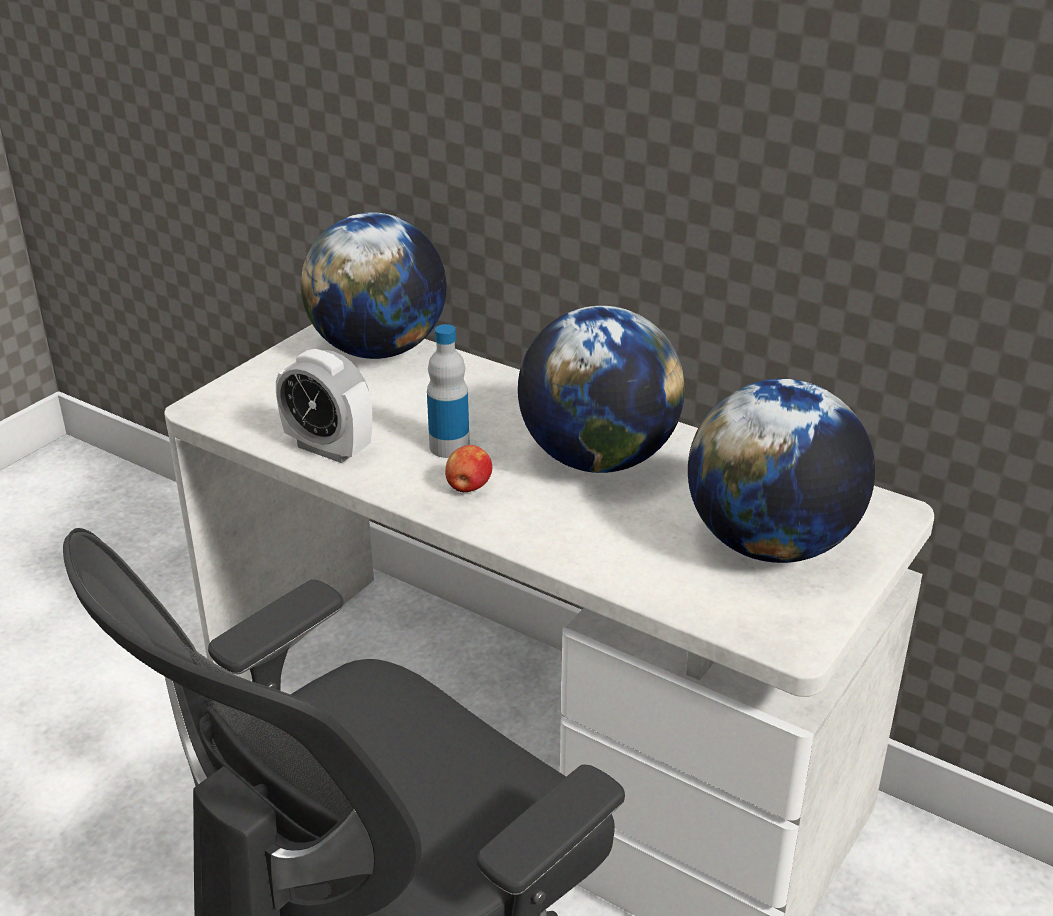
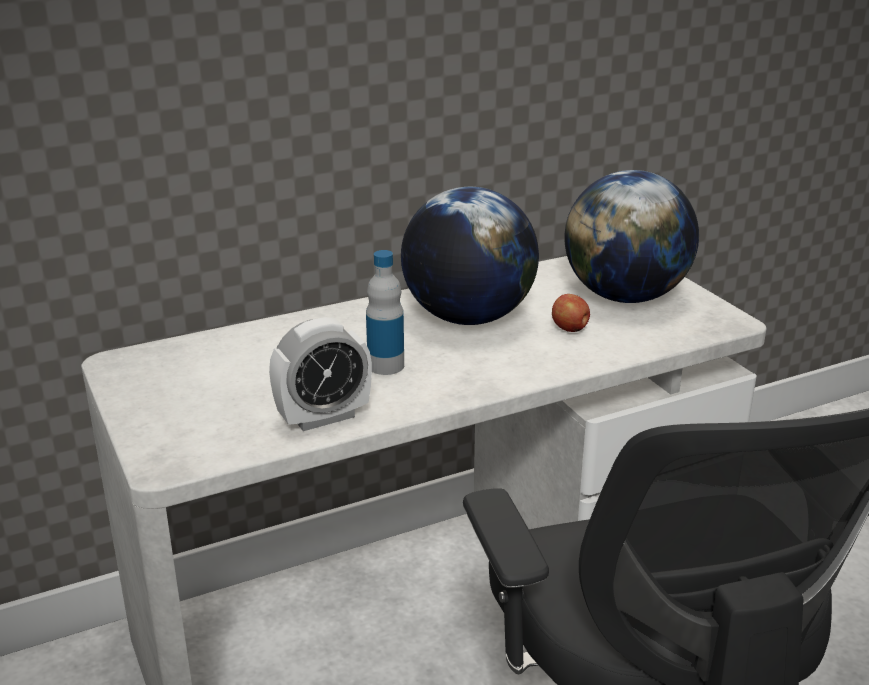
camera: 60 degrees left, 5 degrees down
(378, 349) = (186, 355): globe -> none
(468, 487) = (453, 373): apple -> apple (570, 329)

